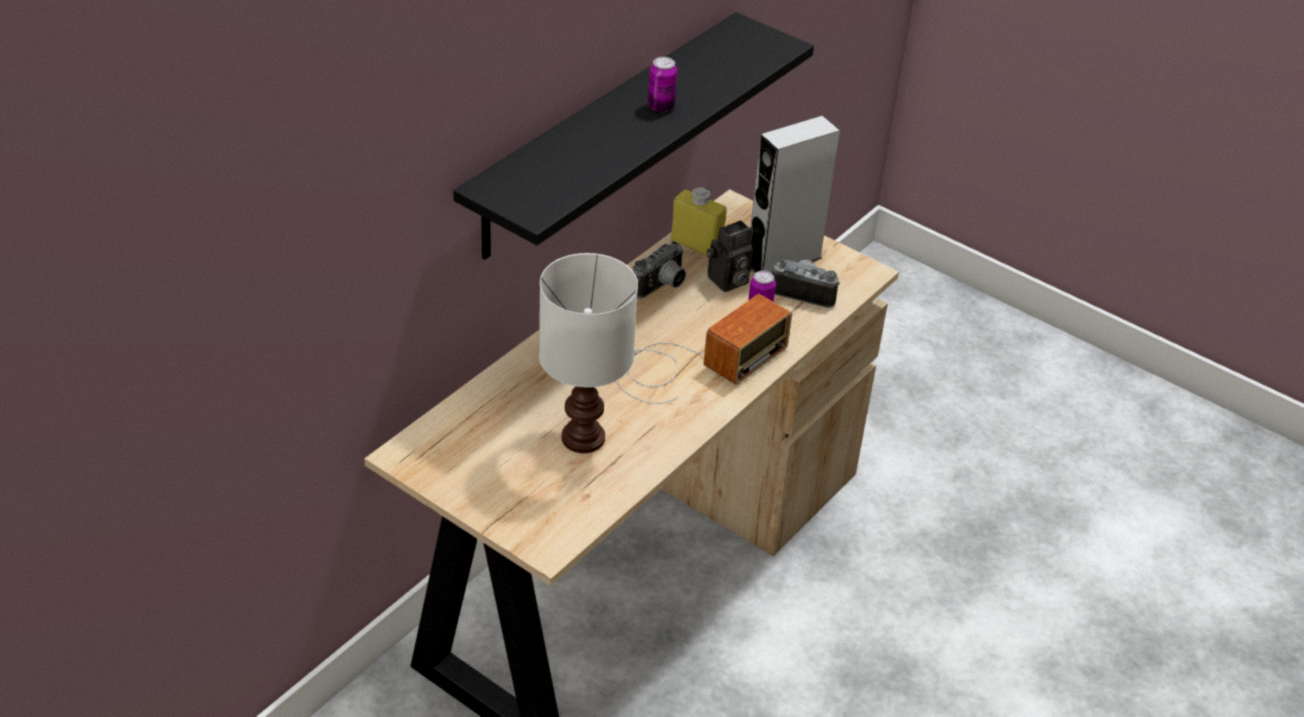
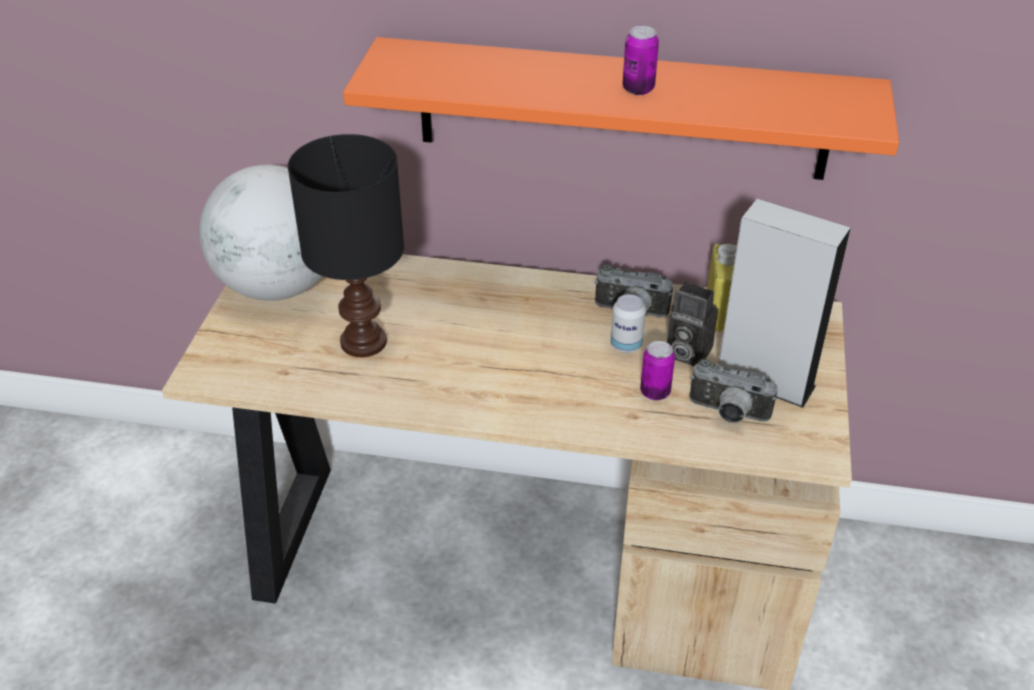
camera: 65 degrees right, 0 degrees up
(459, 463) = (279, 286): none -> globe
(581, 437) = (364, 341): white table lamp -> black table lamp
(604, 136) = (622, 109): black shelf -> orange shelf
(693, 364) = (530, 374): radio -> none
(697, 305) = (626, 345): none -> can
(804, 292) = (727, 414): camera -> camera turned 120 degrees clockwise

